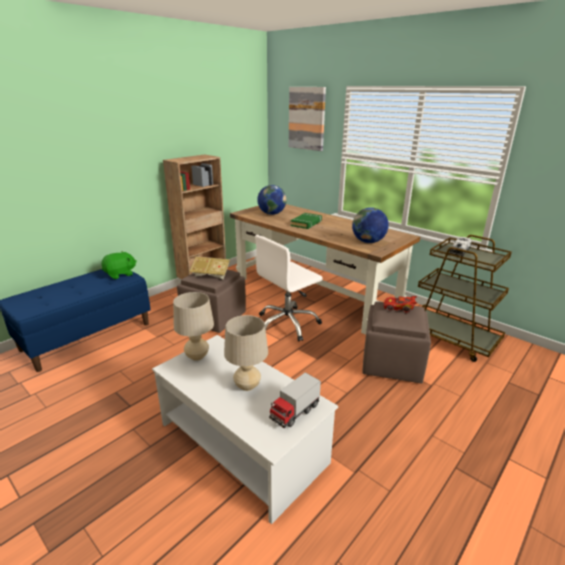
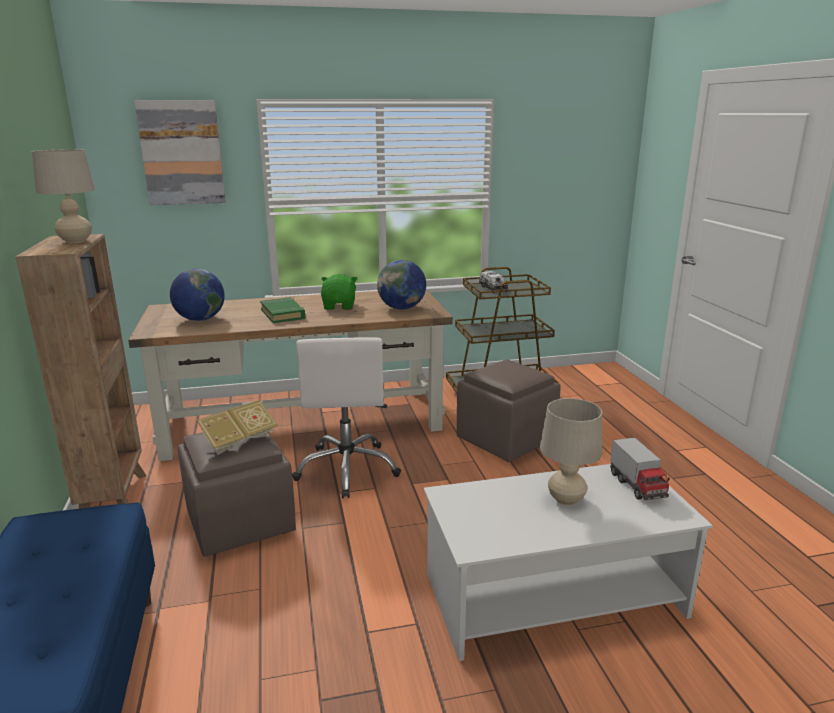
camera: 55 degrees left, 5 degrees down
(120, 274) = (72, 524): green plush toy -> green plush toy (339, 306)
(197, 356) = (464, 517): beige table lamp -> beige table lamp (75, 241)
(399, 308) = (501, 368): red toy car -> none

